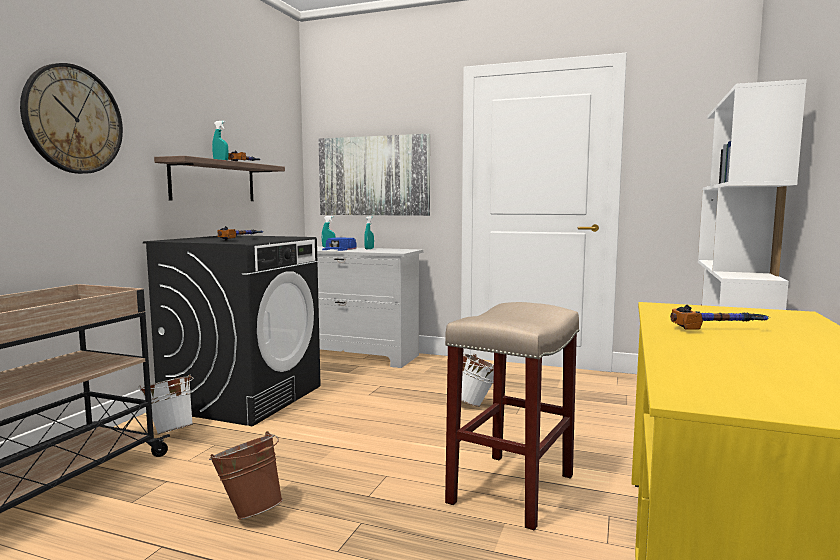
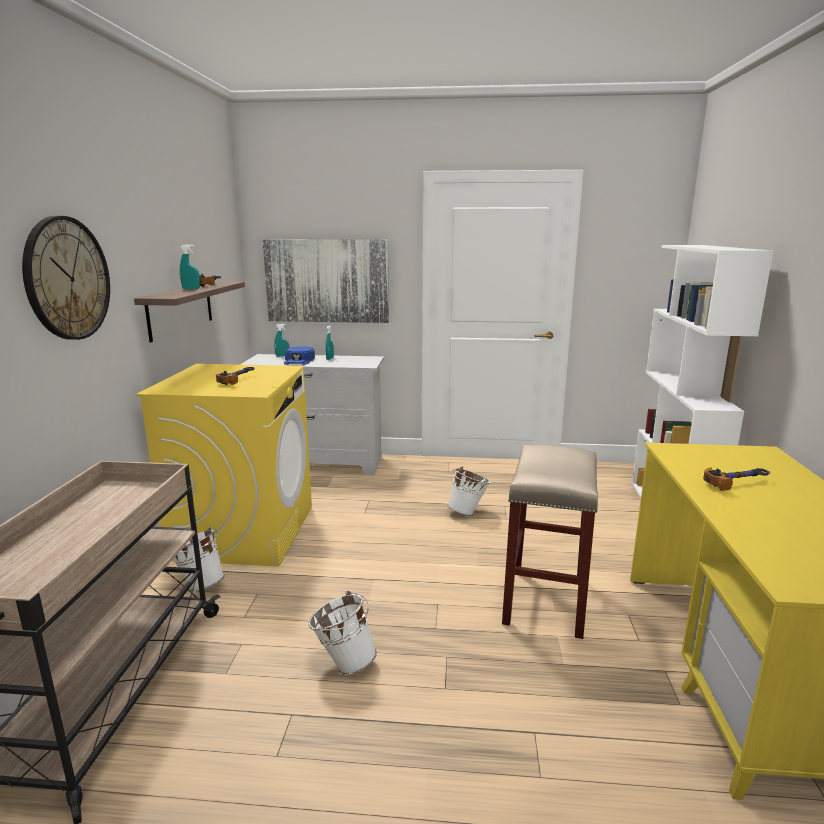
camera: 15 degrees left, 10 degrees up
(244, 397) = (244, 531): black washing machine -> yellow washing machine
(249, 511) = (343, 662): brown bucket -> white bucket

